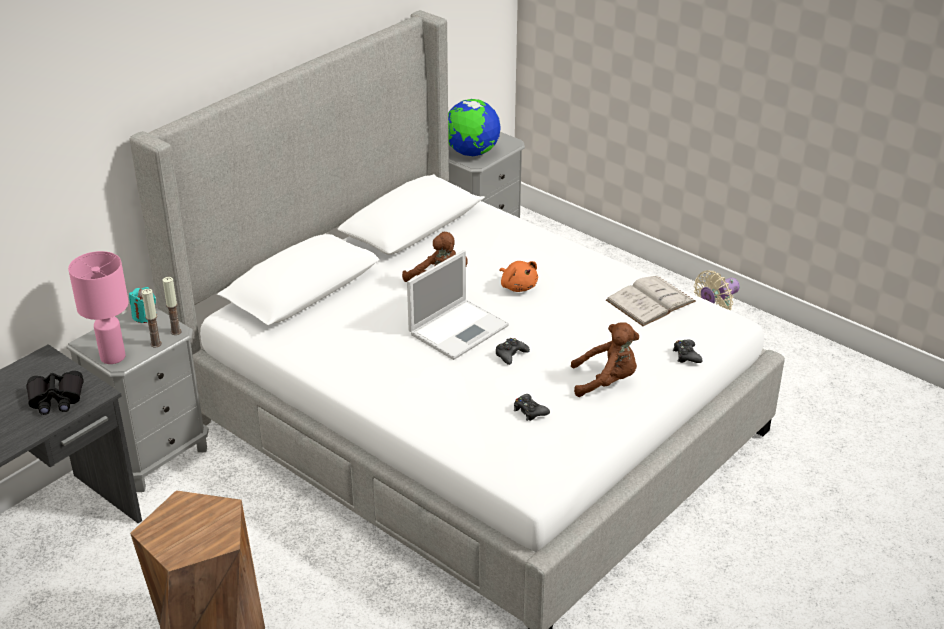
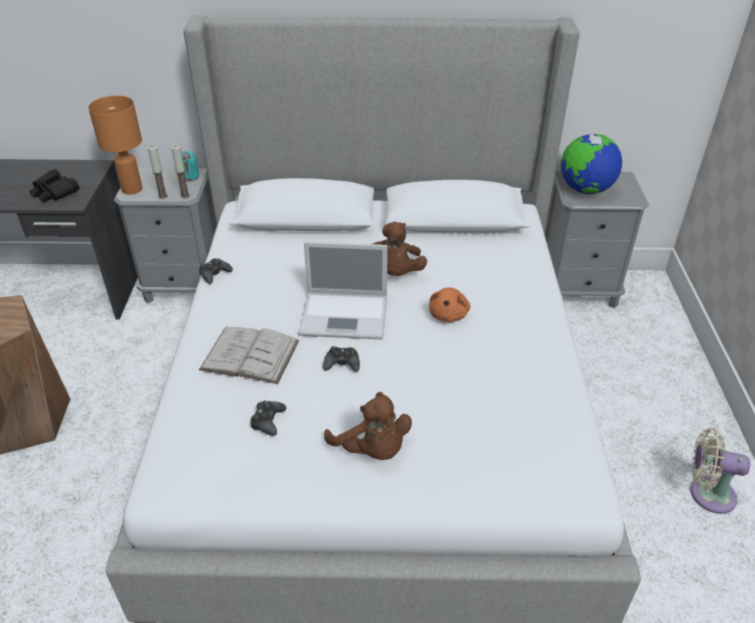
camera: 50 degrees right, 5 degrees up
(112, 357) = (131, 189): pink table lamp -> orange table lamp
(650, 301) = (539, 408): white book -> white book (250, 355)
(686, 355) = (482, 487): black game controller -> black game controller (214, 274)

